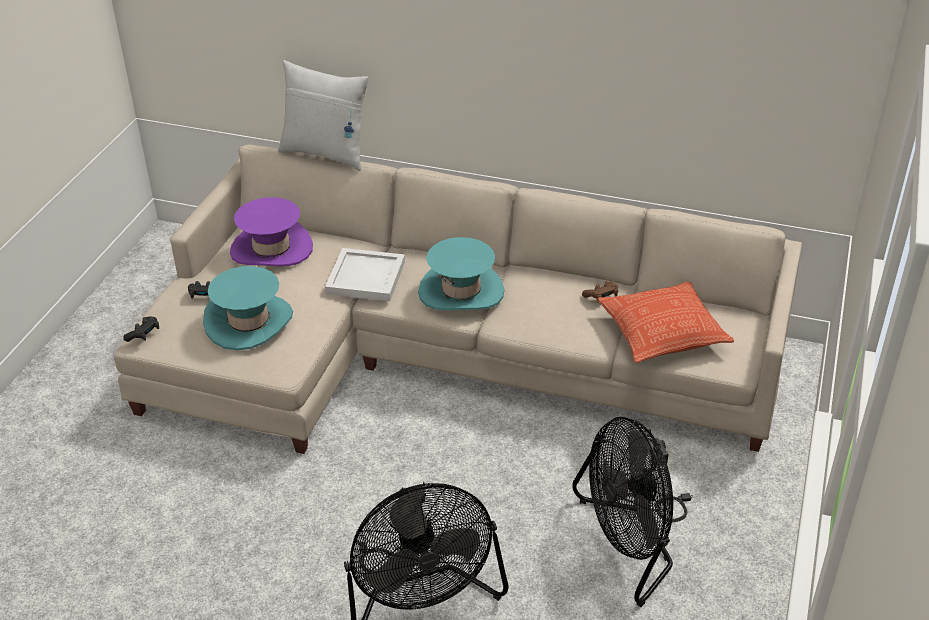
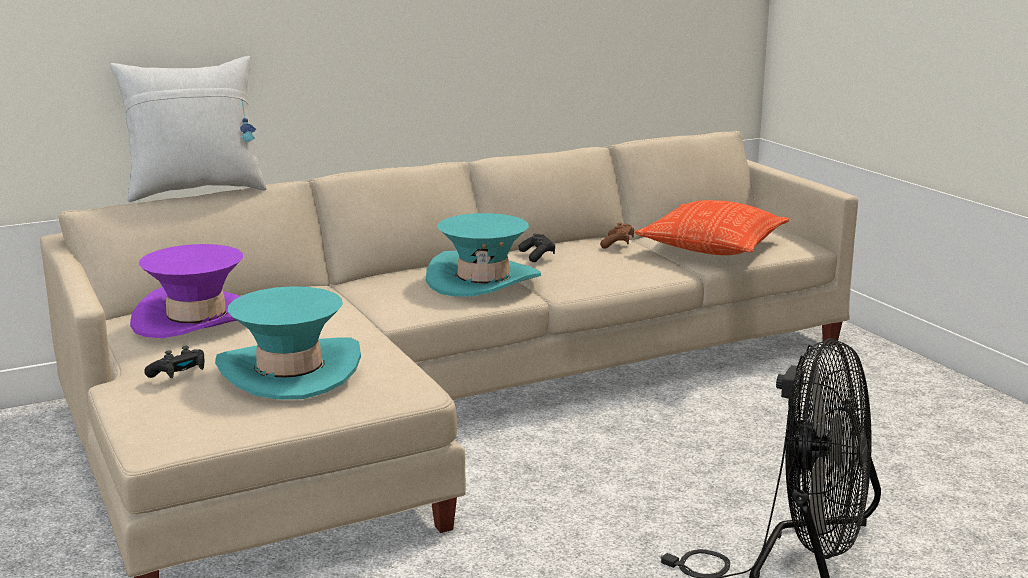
camera: 45 degrees left, 20 degrees down
(144, 334) = (151, 434): black game controller -> black game controller (537, 256)
(364, 278) = (361, 303): white tray -> none
(634, 539) = (871, 431): black fan -> none

